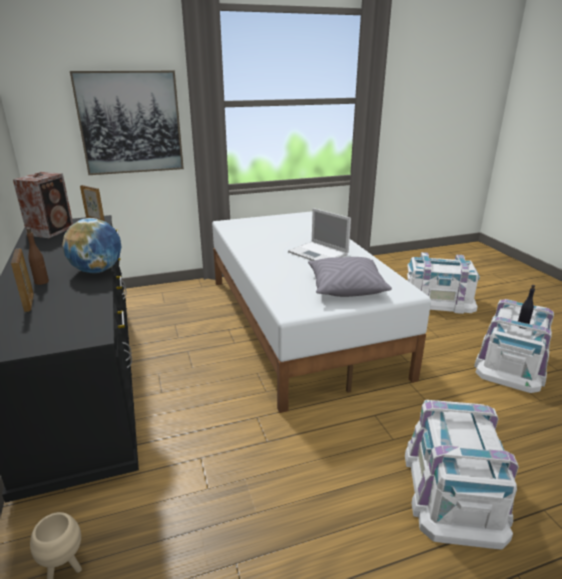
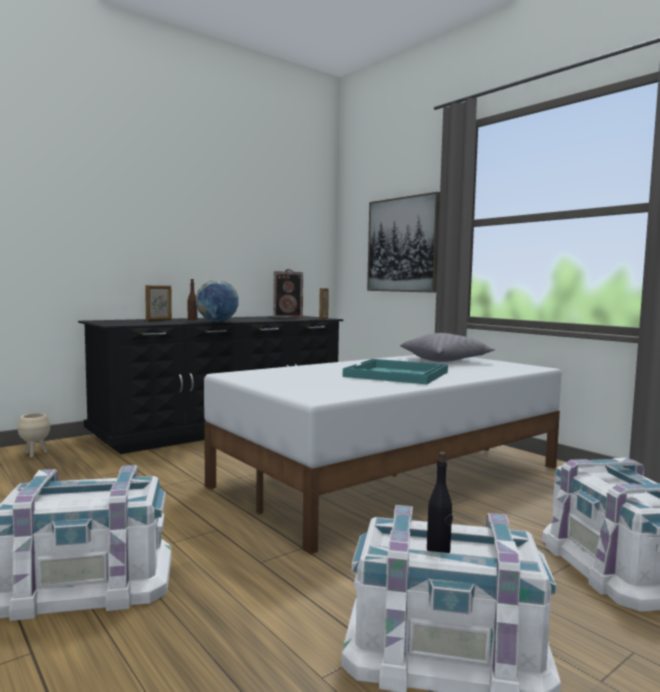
camera: 70 degrees right, 20 degrees down
(319, 253) = (397, 374): laptop -> turquoise tray
(345, 287) = (305, 382): grey pillow -> grey pillow (446, 360)

